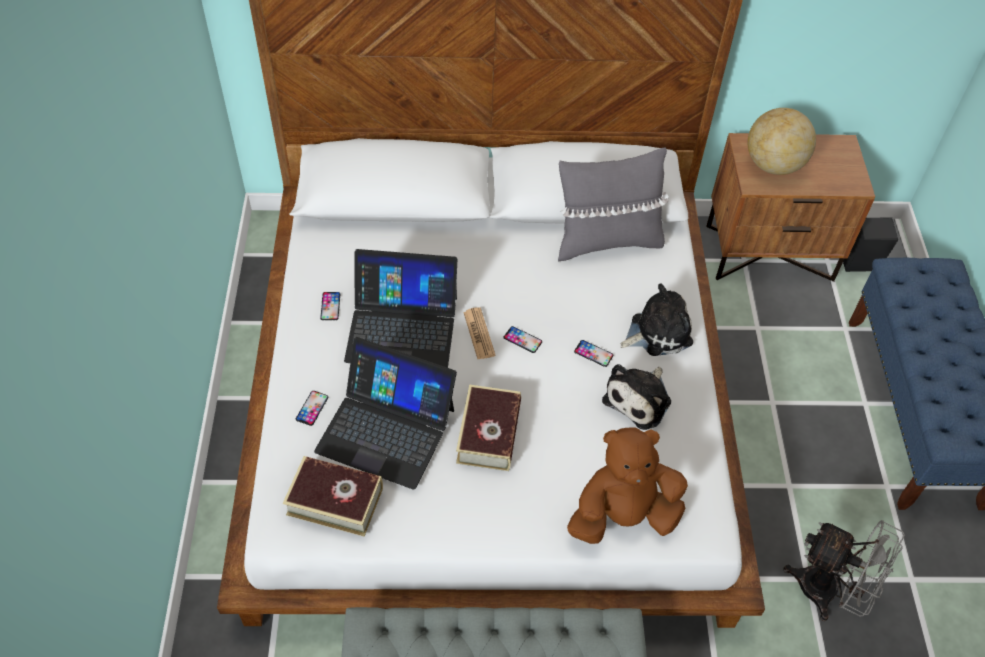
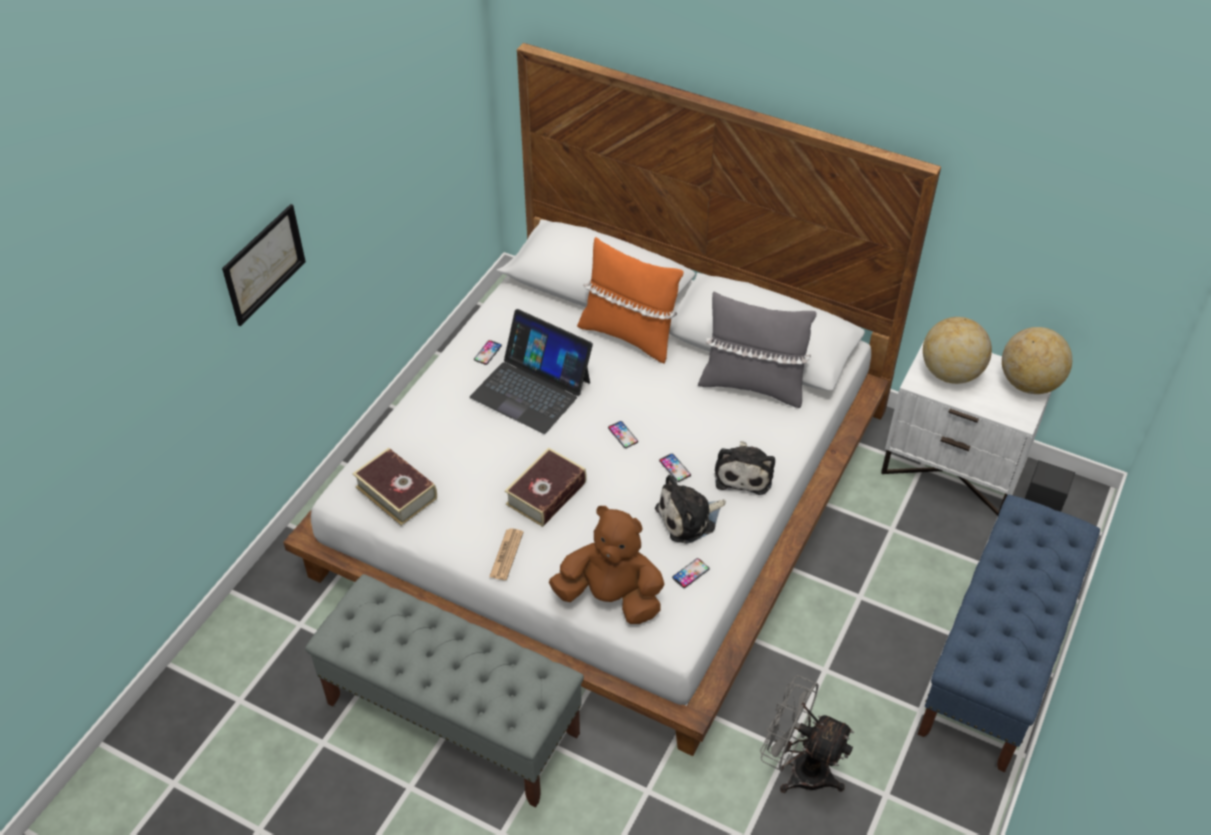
camera: 30 degrees right, 5 degrees down
(103, 309) = (264, 264): none -> picture
(312, 408) = (424, 421): phone -> phone (690, 573)
(386, 429) = (468, 457): laptop -> none
(459, 235) = (628, 335): none -> orange pillow
(479, 334) = (590, 417): newspaper -> newspaper (506, 554)
(657, 332) = (744, 473): plush toy -> plush toy turned 90 degrees clockwise
(769, 251) = (953, 468): brown nightstand -> white nightstand
(829, 592) = (798, 768): grey fan -> grey fan turned 150 degrees clockwise
(840, 151) = (1029, 384): none -> globe

